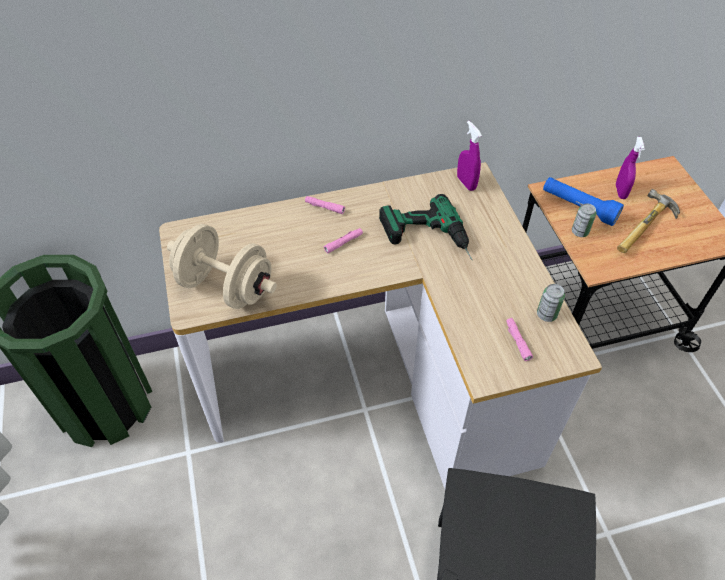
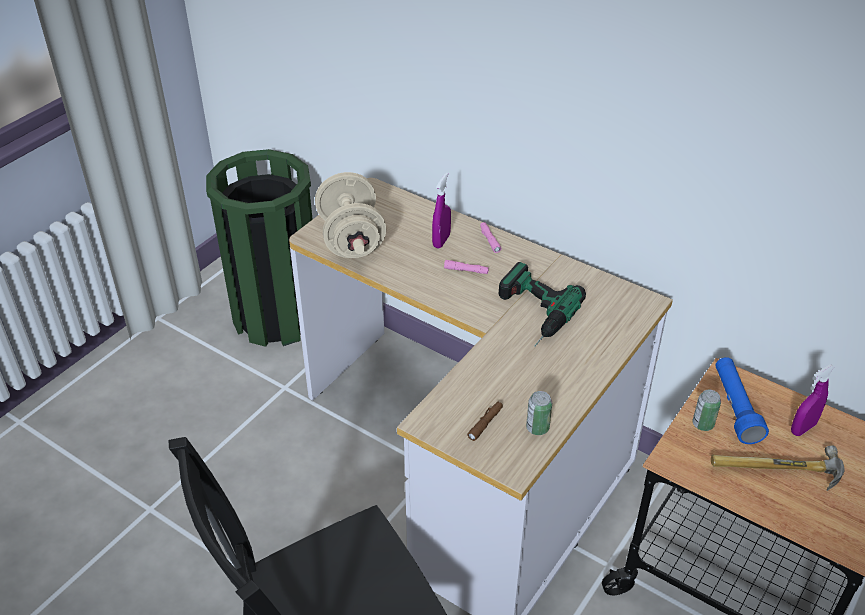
camera: 50 degrees right, 10 degrees down
(466, 183) = (627, 301): purple spray bottle -> purple spray bottle (441, 241)
(517, 341) = (485, 423): pink flashlight -> brown flashlight

